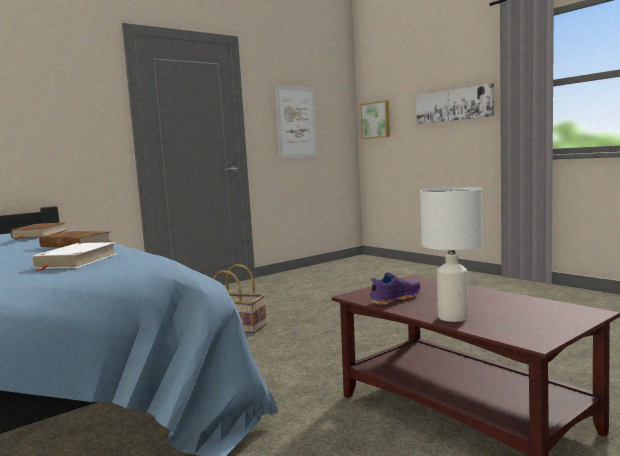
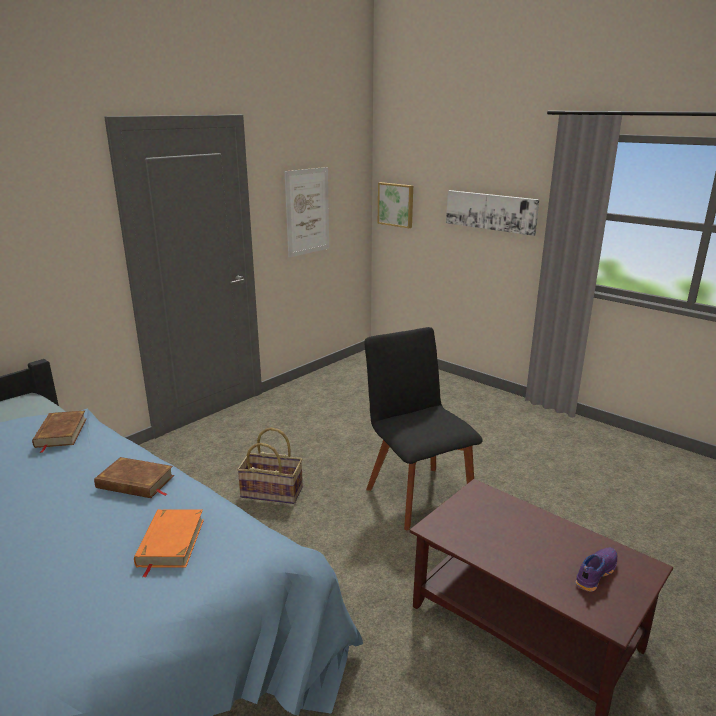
camera: 10 degrees left, 15 degrees up
(76, 261) = (170, 542): white book -> orange book
(375, 328) = (417, 494): none -> black chair
(394, 298) = (472, 535): purple shoe -> purple shoe (594, 573)
(452, 317) = (535, 577): white table lamp -> none

